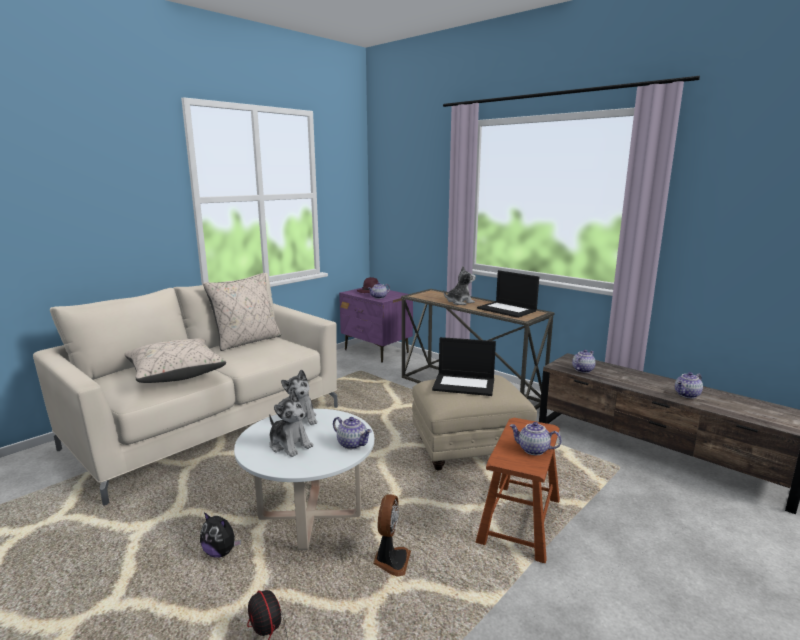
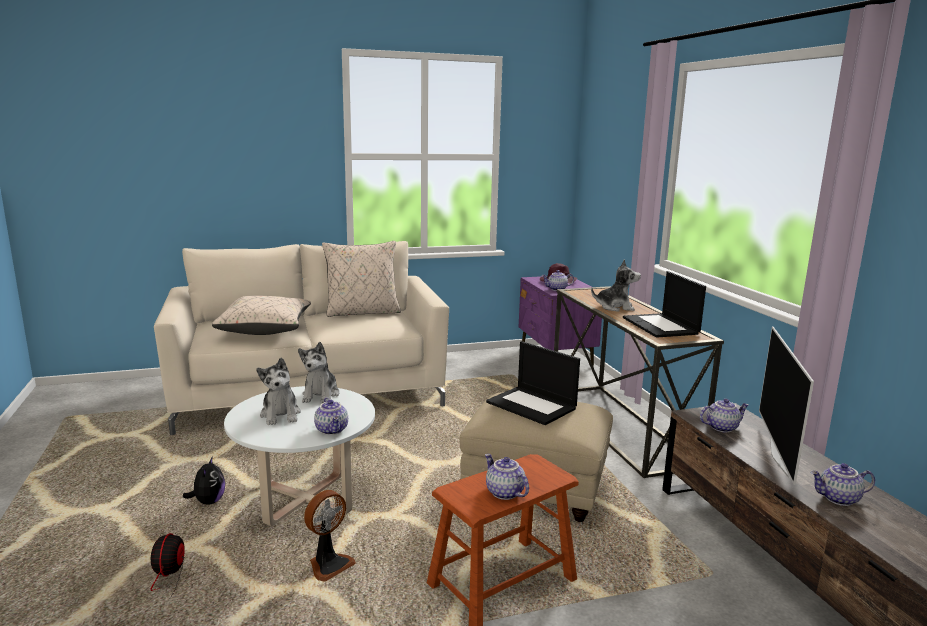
camera: 30 degrees right, 0 degrees up
(221, 552) = (208, 502): plush toy -> plush toy turned 150 degrees counterclockwise
(632, 379) = (780, 457): none -> television

